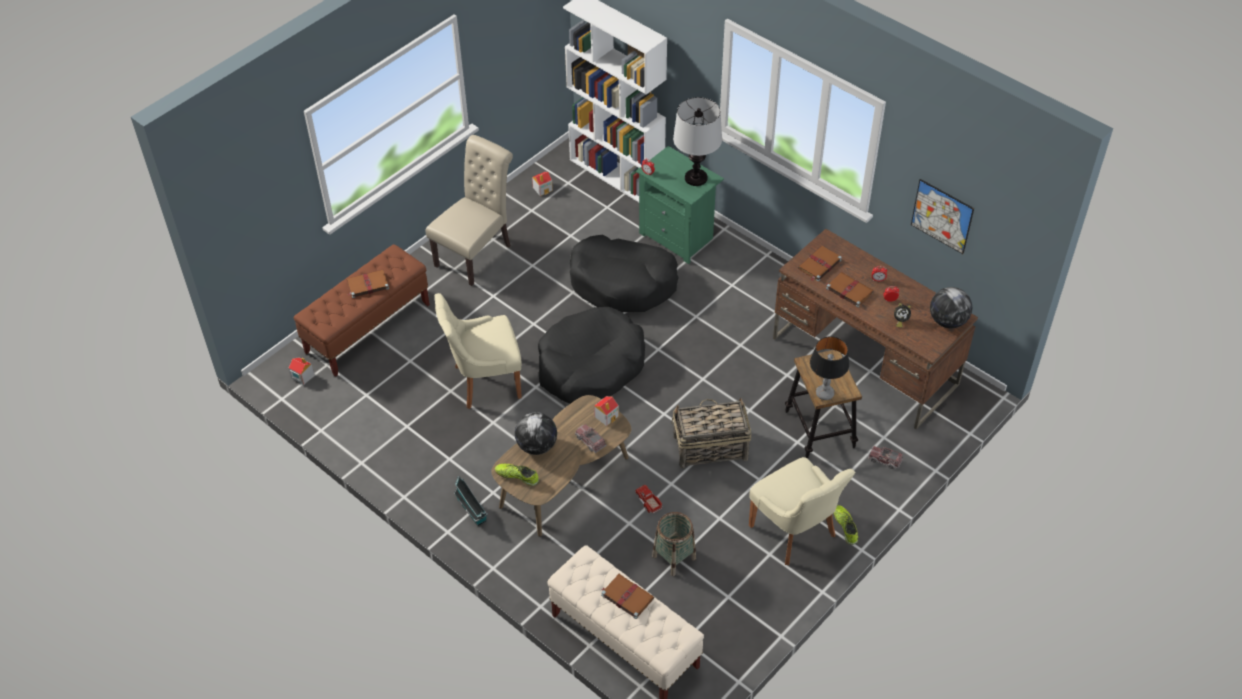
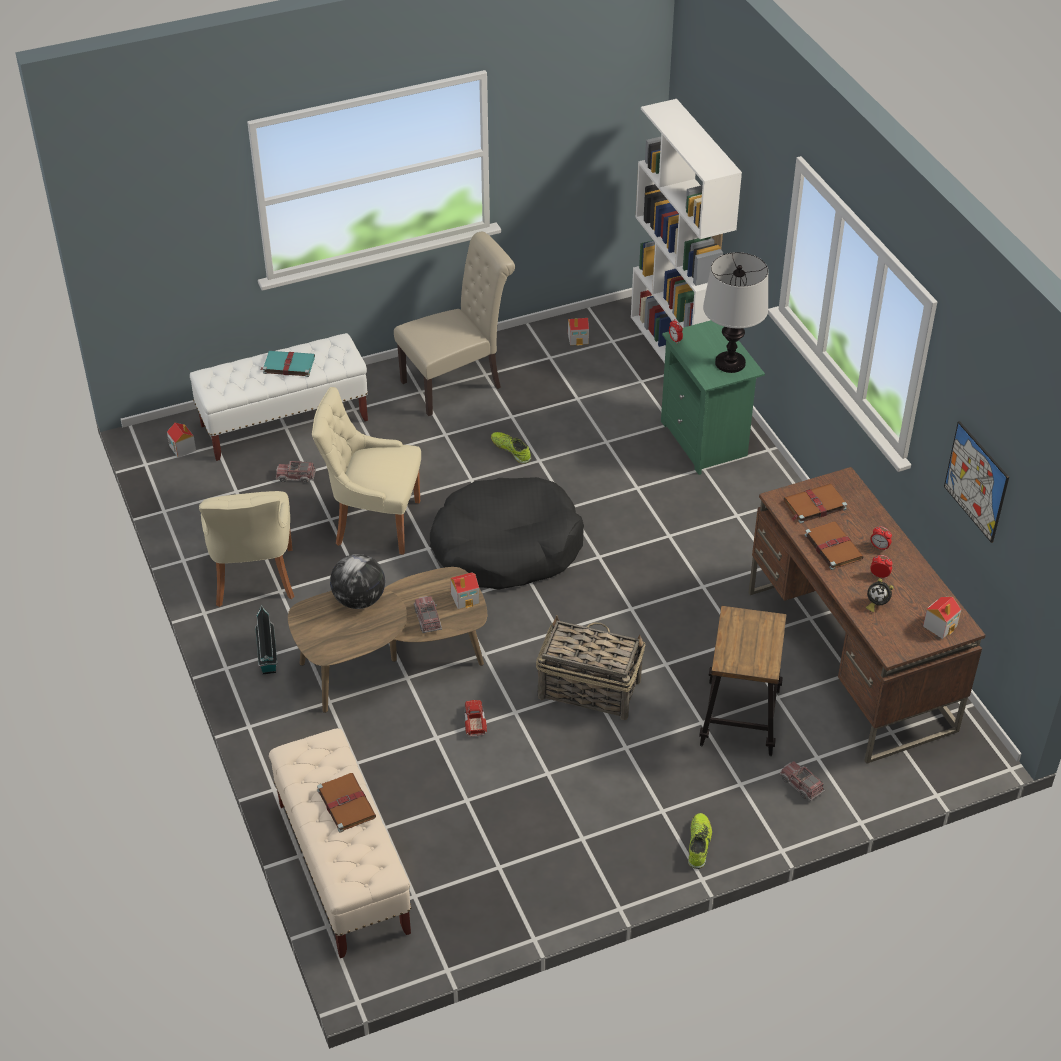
camera: 25 degrees right, 5 degrees down
(367, 285) = (288, 365): brown book -> turquoise book
(368, 328) = (285, 423): brown bench -> white bench
(404, 367) = (296, 476): none -> toy truck
(517, 476) = (314, 624): shoe -> shoe (511, 450)
(623, 283) = (605, 470): black dog bed -> none
(674, 557) = (463, 796): basket -> none
(795, 532) = (630, 826): beige chair -> beige chair (253, 580)
(824, 394) = (732, 660): table lamp -> none
(947, 321) = (940, 625): globe -> toy house

